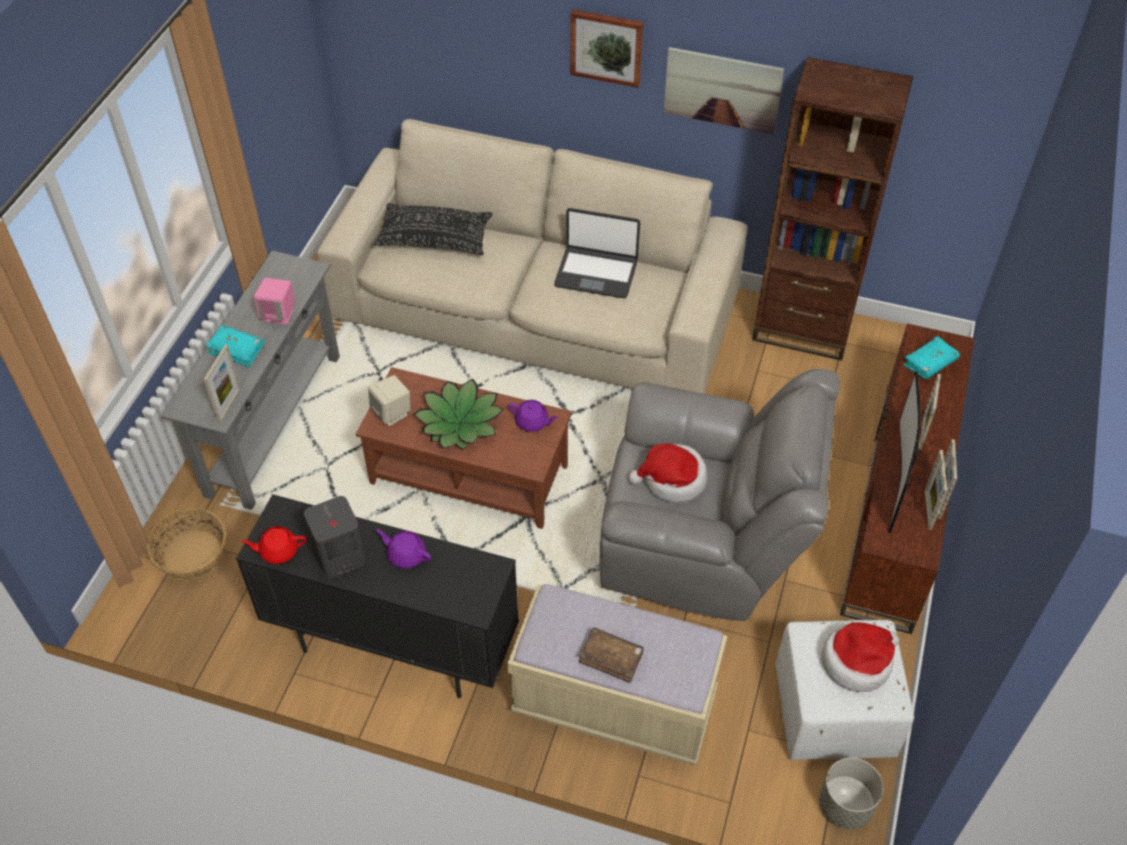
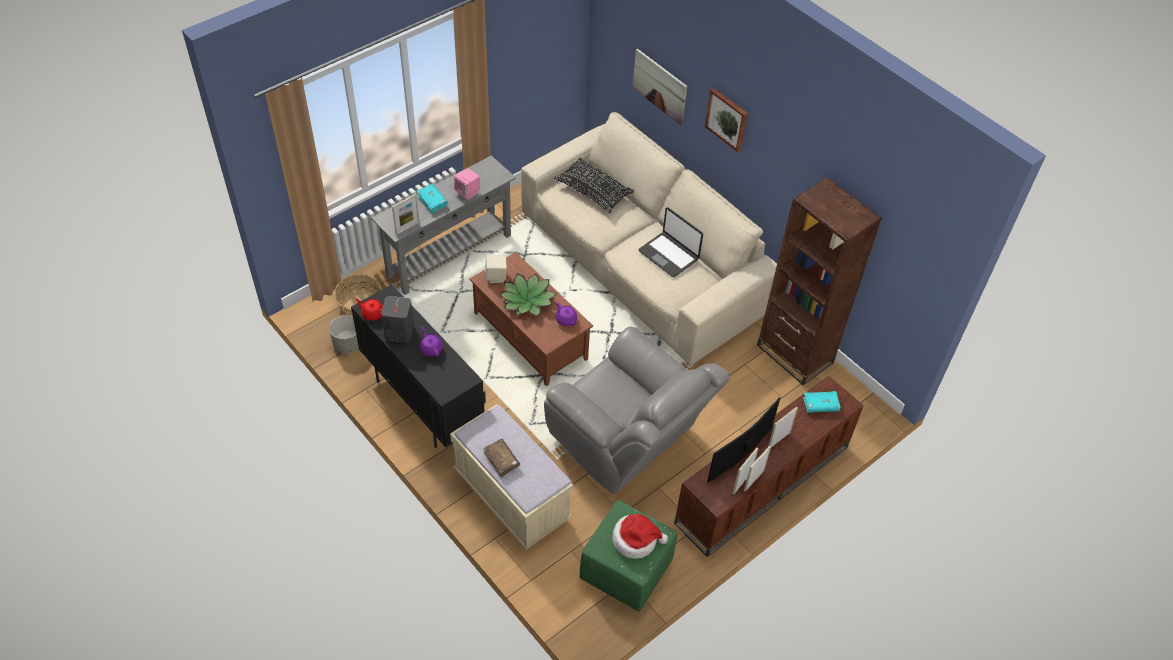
camera: 30 degrees right, 0 degrees up
(672, 480) = (614, 390): hat -> none
(722, 90) = (782, 175): picture -> picture (660, 86)
(834, 713) = (626, 571): white ottoman -> green ottoman
(845, 806) = (591, 619): grey planter -> grey planter (348, 345)

